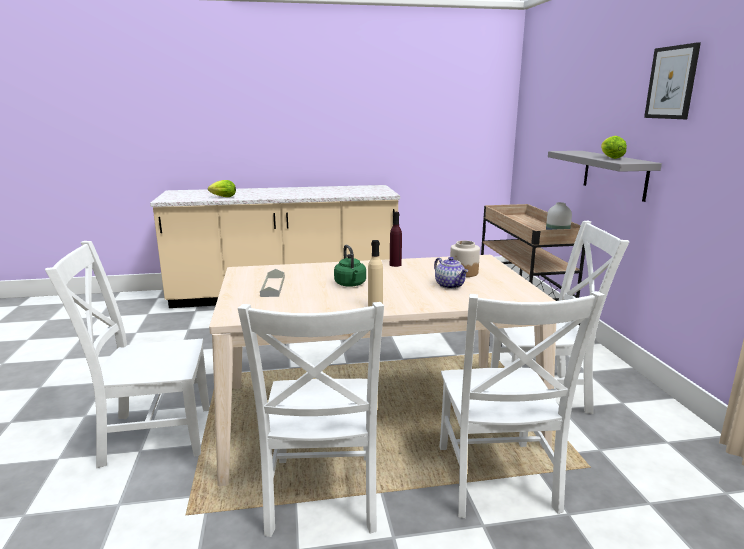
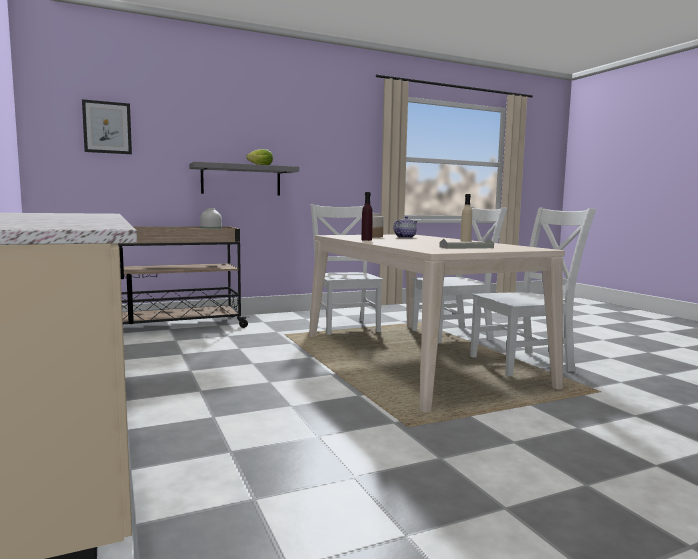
camera: 105 degrees left, 10 degrees down
(152, 435) = (553, 429): white chair -> none
(222, 197) = (80, 221): lettuce -> none
(350, 284) = (432, 242): green kettle -> none
(672, 82) = (286, 117): picture -> picture (107, 127)

